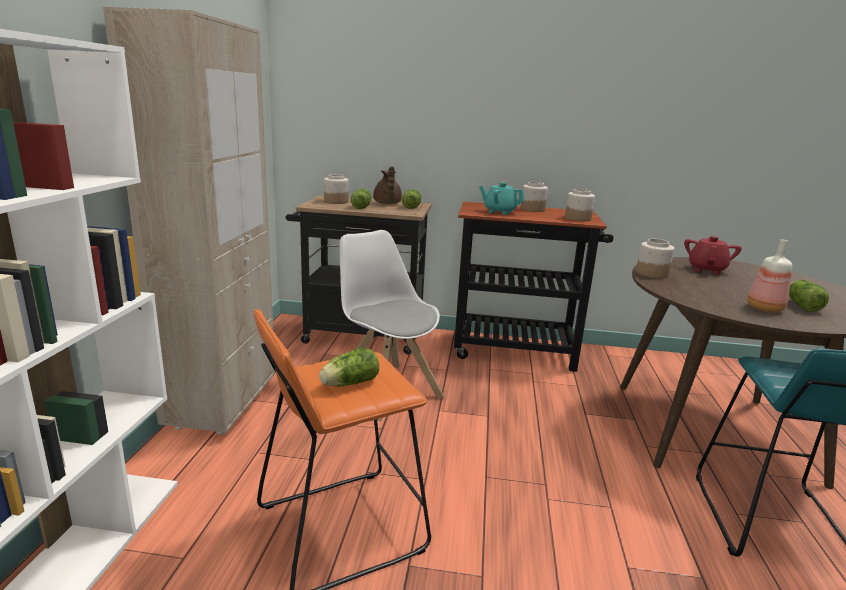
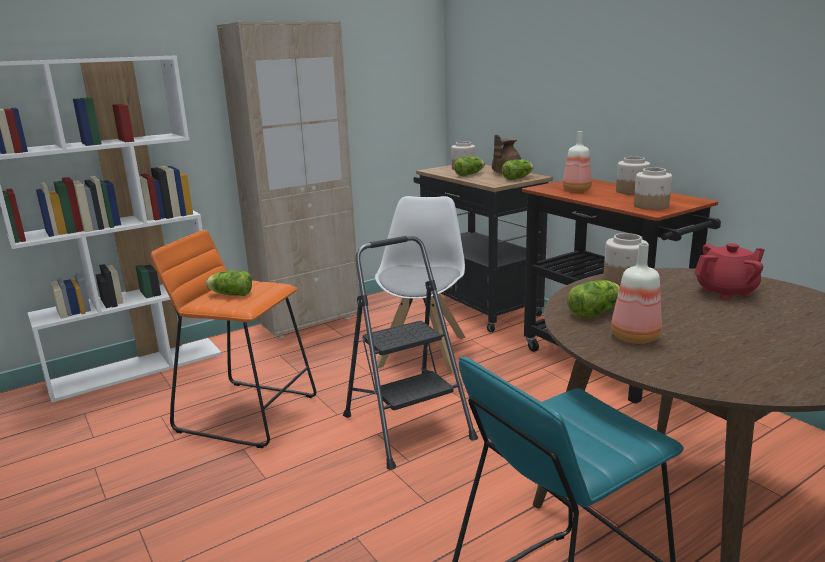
camera: 50 degrees right, 0 degrees up
(489, 456) = (406, 423): none -> black step ladder
(499, 212) = (577, 190): turquoise teapot -> bottle
(801, 305) = (709, 351): lettuce -> lettuce (596, 312)

